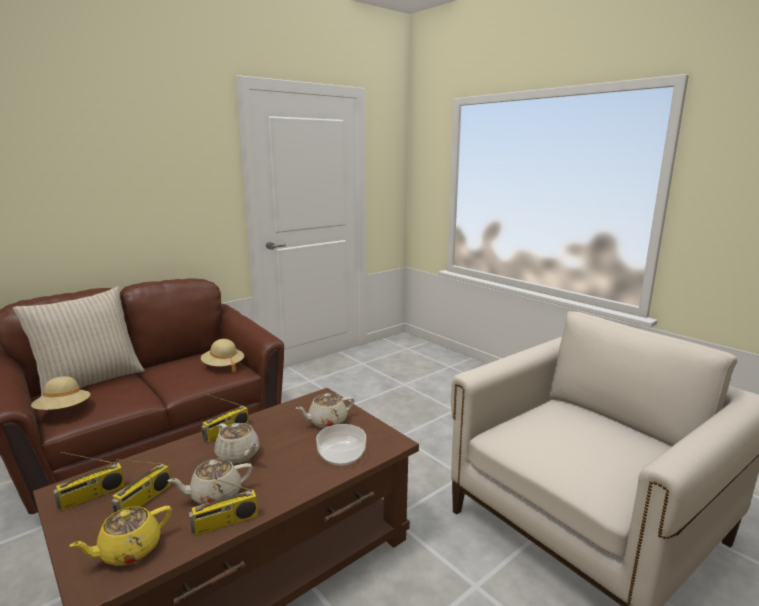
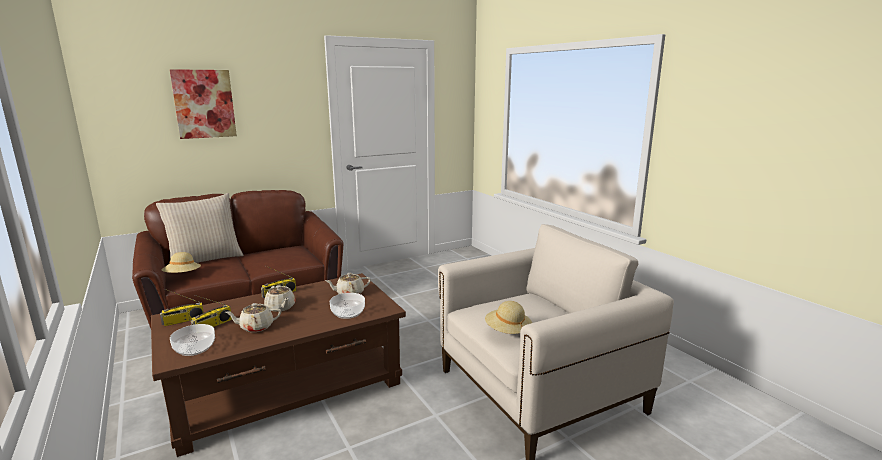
camera: 10 degrees right, 0 degrees up
(76, 164) = (204, 104): none -> picture
(129, 550) = (195, 348): yellow teapot -> bowl
(223, 366) = (298, 256): beige hat -> beige hat (507, 331)
(225, 523) = (255, 341): radio -> none

